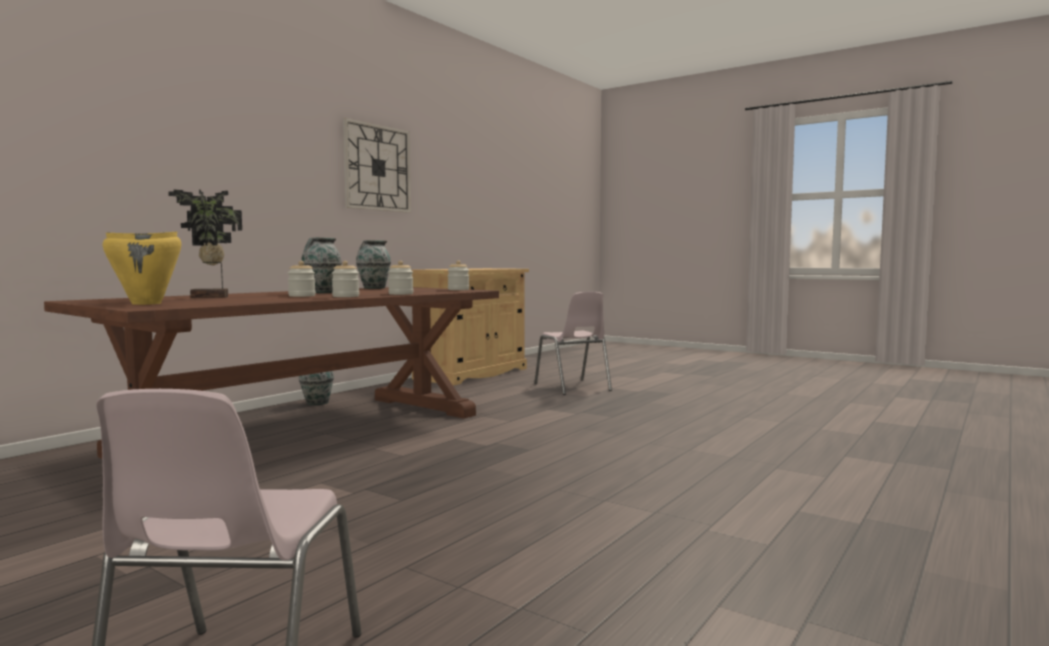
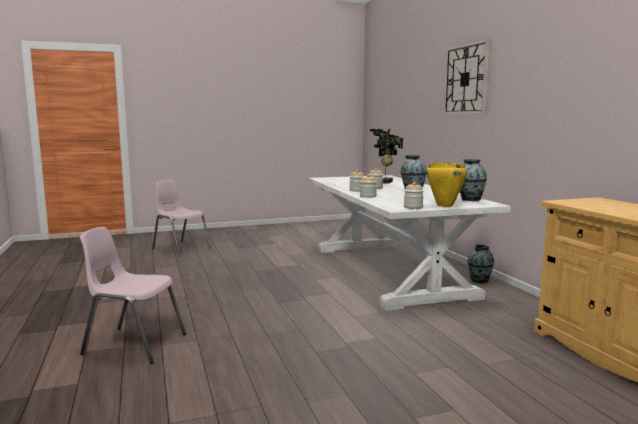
camera: 125 degrees right, 5 degrees up
(147, 303) = (347, 178): yellow cooking pot -> yellow cooking pot (444, 205)
(308, 434) = (387, 271): brown dining table -> white dining table
(377, 168) = (582, 81): wall clock -> wall clock (466, 79)
(573, 387) = (477, 385): pink chair -> pink chair (133, 344)

